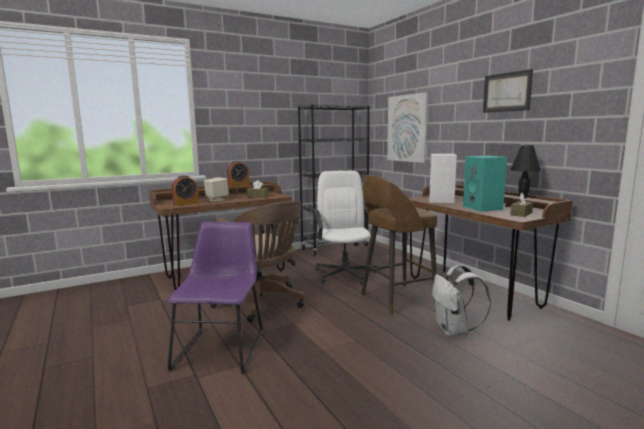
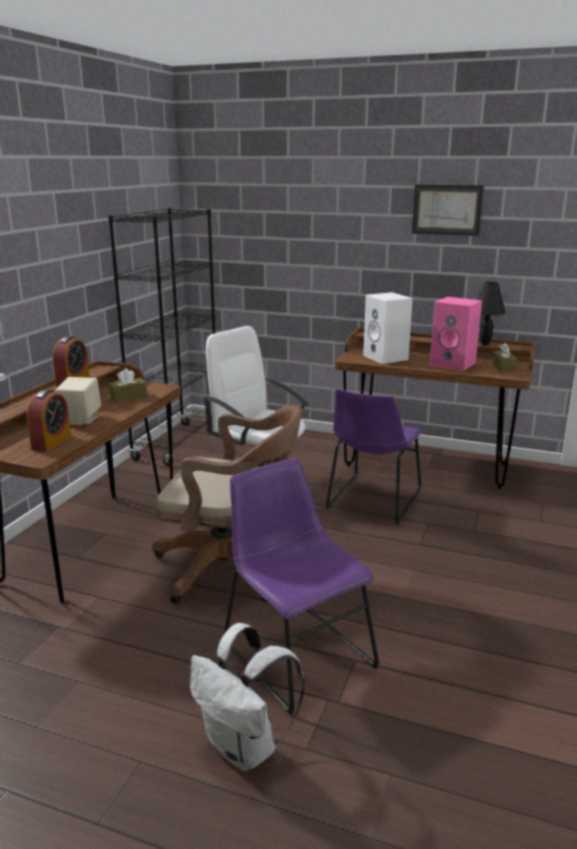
camera: 40 degrees left, 10 degrees up
(396, 299) = (372, 501): brown stool -> purple chair
(406, 128) = (272, 245): picture -> none
(454, 331) = (478, 520): white backpack -> white backpack (245, 747)
(483, 208) = (454, 364): turquoise speaker -> pink speaker

